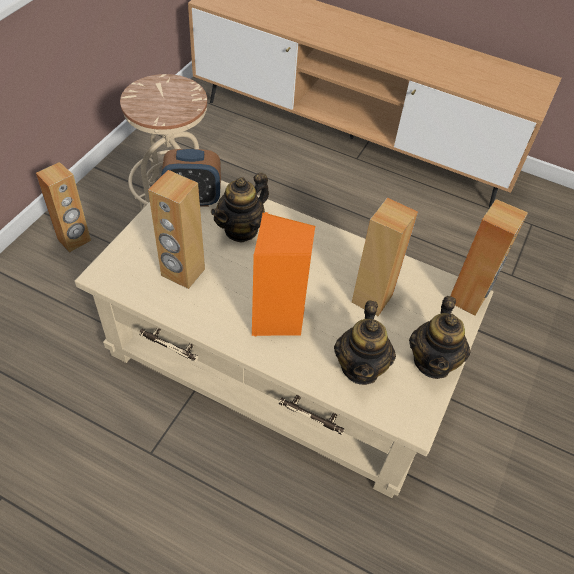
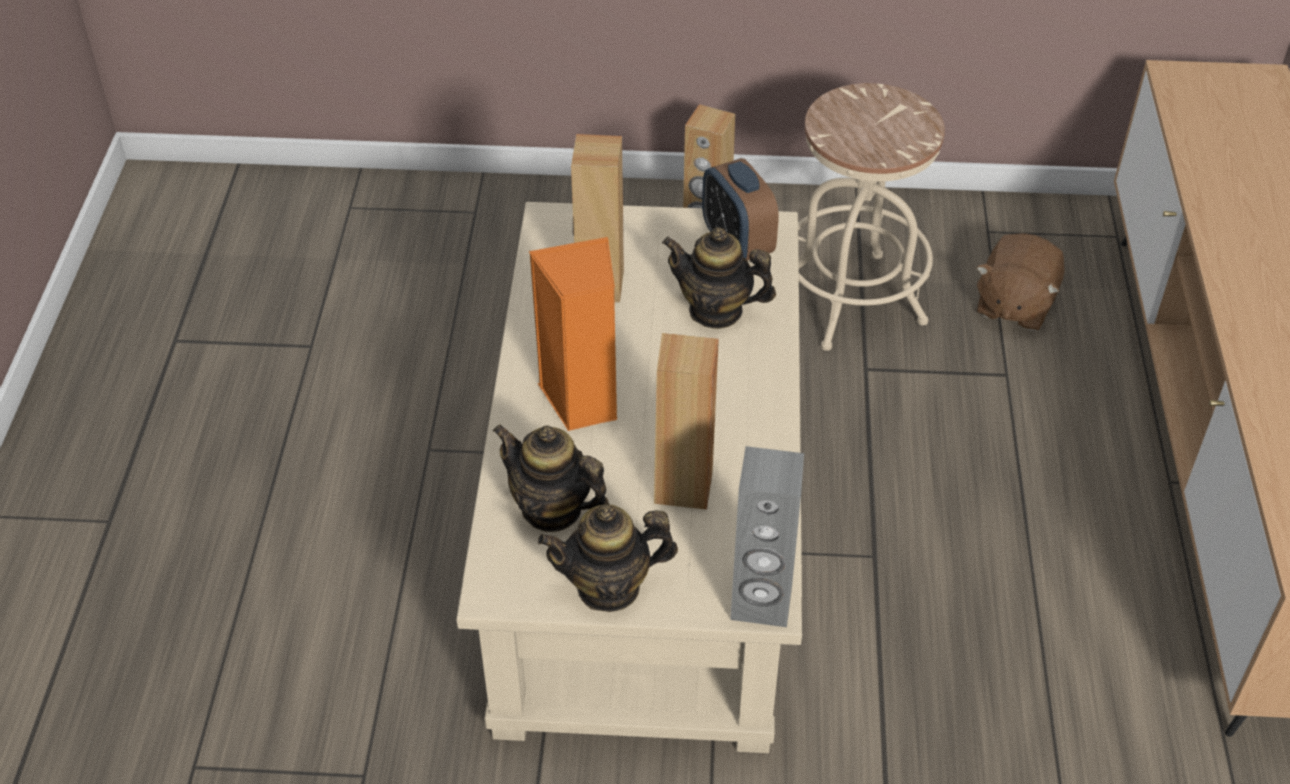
camera: 70 degrees right, 5 degrees down
(222, 153) = (1014, 305): none -> brown plush toy
(361, 367) = (552, 509): teapot -> teapot turned 45 degrees clockwise
(468, 298) = (761, 603): brown speaker -> grey speaker

